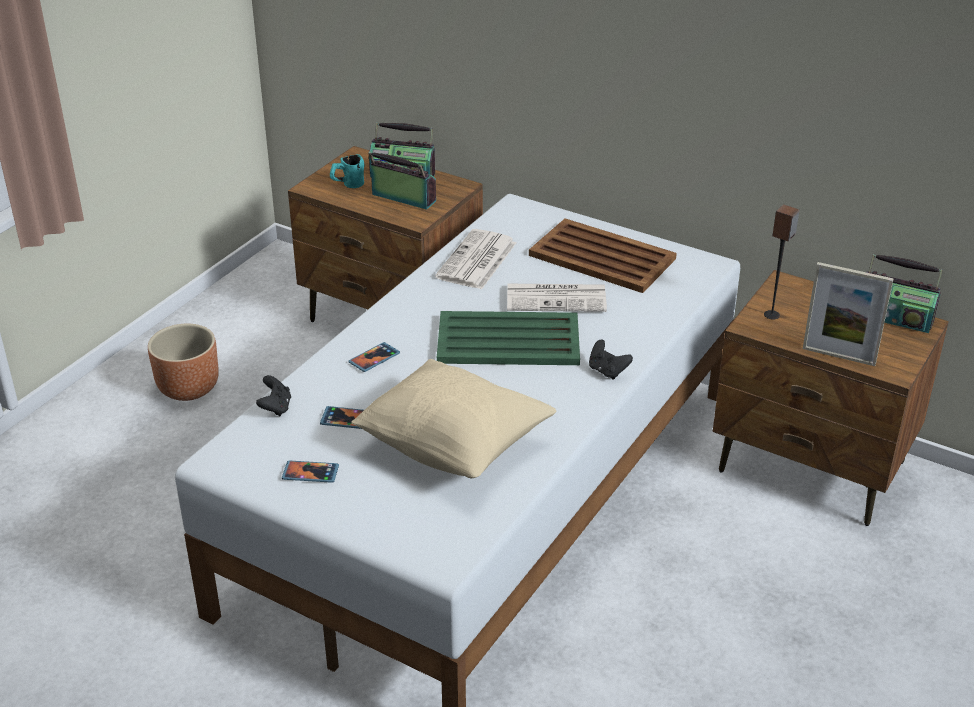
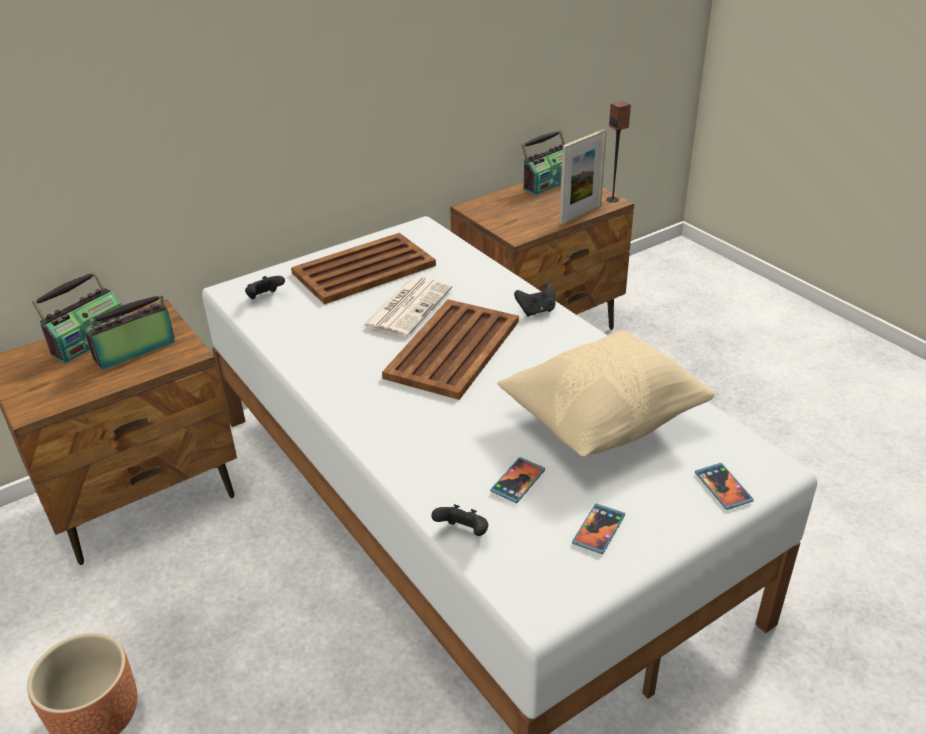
camera: 65 degrees left, 0 degrees up
(347, 185) = (60, 382): turquoise mug -> none
(374, 358) = (422, 438): phone -> phone (723, 488)
(477, 261) = (305, 334): newspaper -> none
(510, 341) = (454, 348): green tray -> brown tray
(516, 225) = (265, 298): none -> black game controller
(772, 315) = (510, 223): speaker -> speaker (613, 199)

